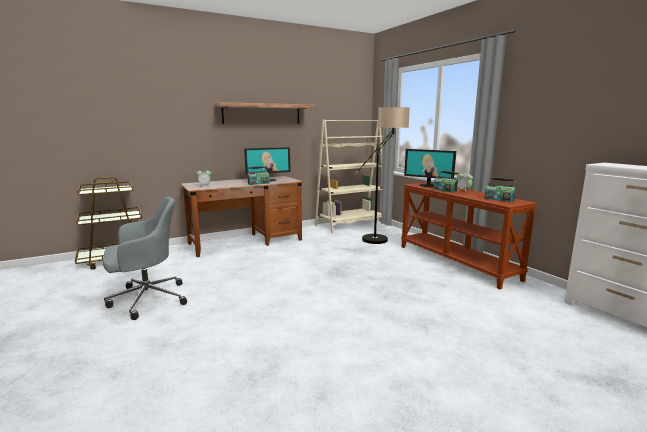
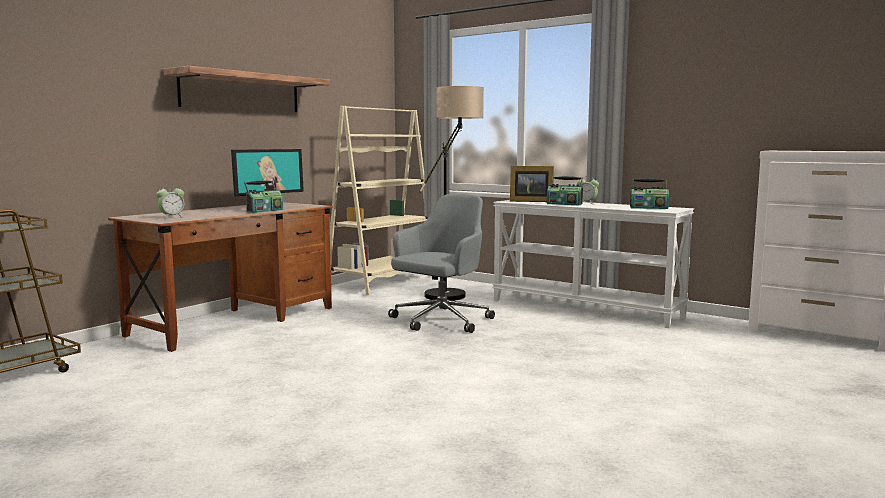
camera: 25 degrees left, 5 degrees down
(146, 299) = (162, 420): grey office chair -> grey office chair (440, 321)
(428, 185) = (530, 201): monitor -> picture frame
(456, 262) = (586, 308): brown console table -> white console table

